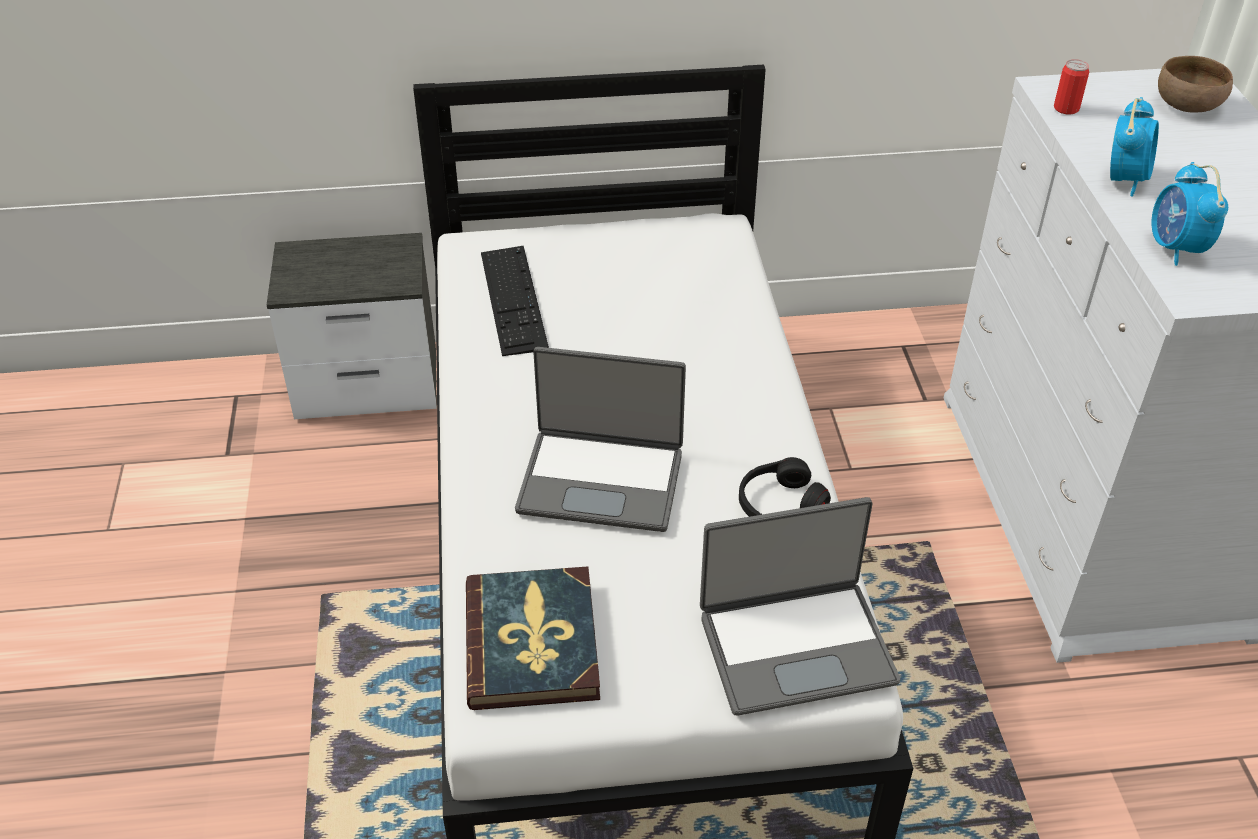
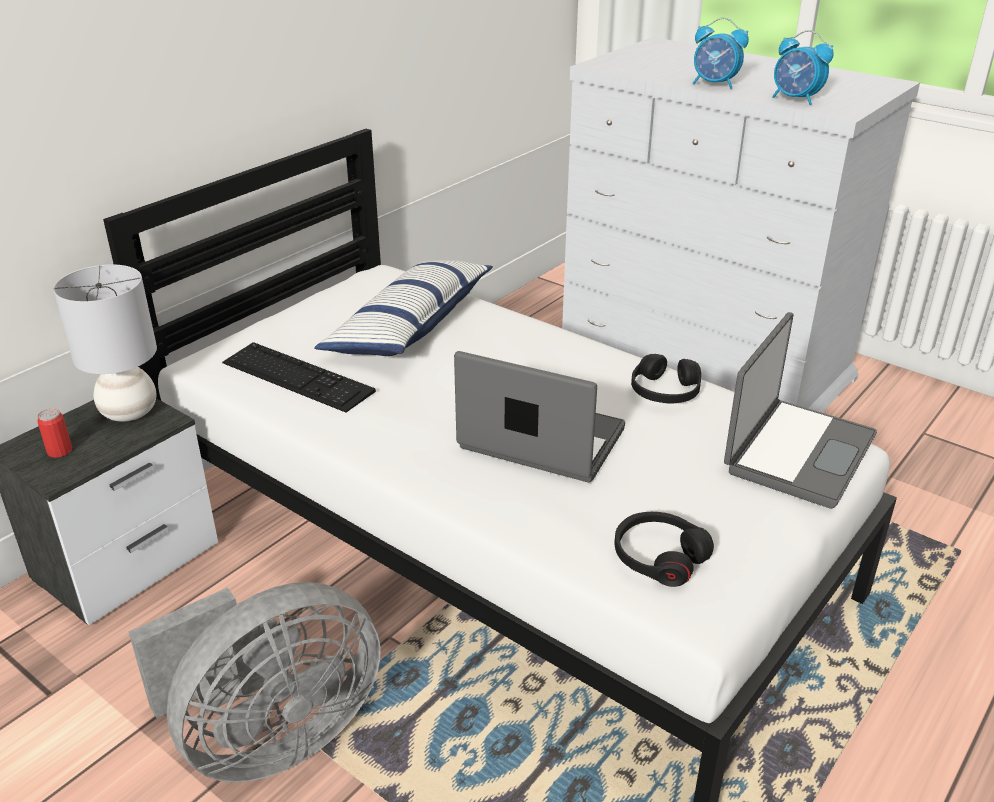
camera: 45 degrees left, 10 degrees down
(303, 587) = (271, 739): none -> grey fan
(391, 261) = (130, 412): none -> grey table lamp
(533, 642) = (659, 557): book -> black headphones
(601, 480) = (540, 441): laptop -> laptop turned 120 degrees counterclockwise
(664, 299) = (410, 326): none -> pillow
(1066, 108) = (624, 69): can -> can (60, 451)
(1125, 180) = (715, 84): alarm clock -> alarm clock turned 135 degrees clockwise
(1188, 105) = (676, 52): brown bowl -> none

